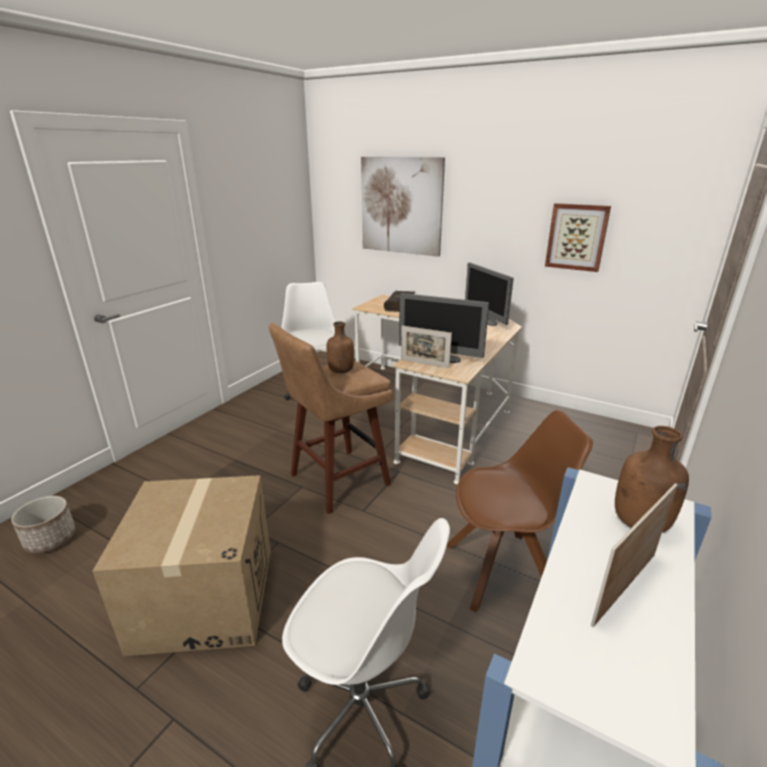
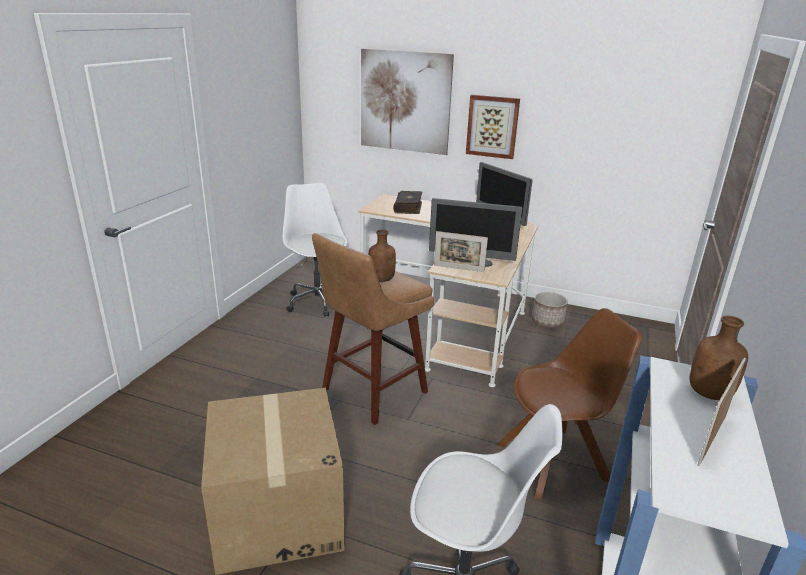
camera: 10 degrees left, 0 degrees up
(50, 539) = (83, 474): planter -> planter (547, 322)
(576, 237) = (588, 138): picture -> picture (492, 126)

